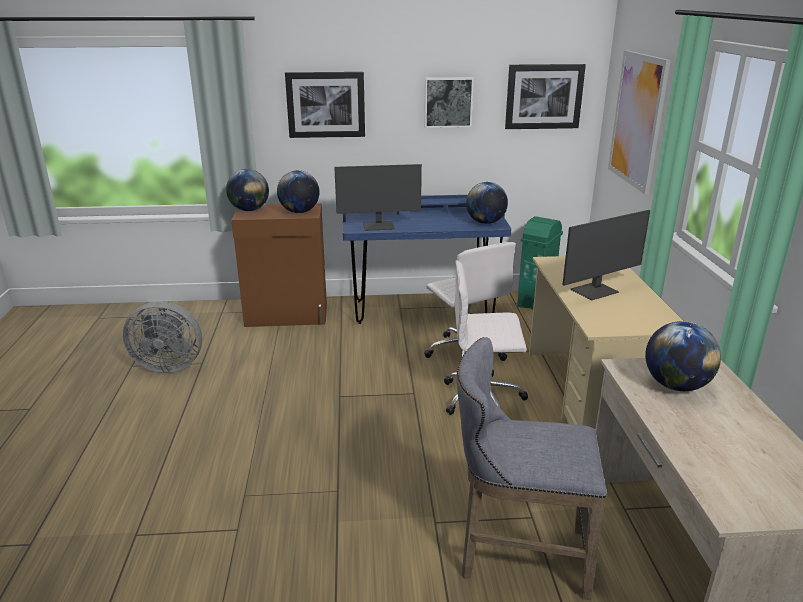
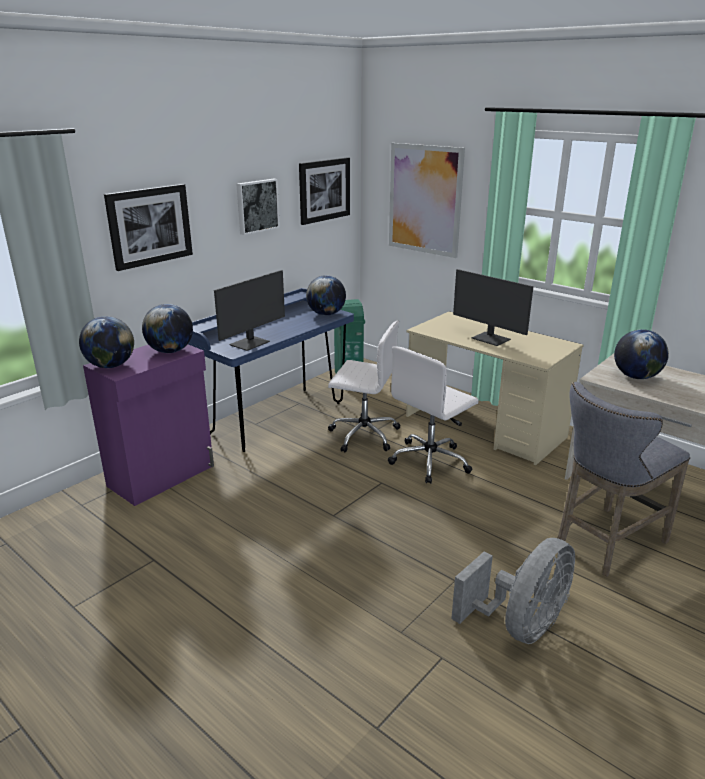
camera: 45 degrees left, 0 degrees up
(168, 365) = (118, 582): grey fan -> grey fan (520, 625)
(287, 316) = (163, 476): brown cabinet -> purple cabinet
(595, 291) = (490, 339): monitor -> monitor turned 120 degrees clockwise

